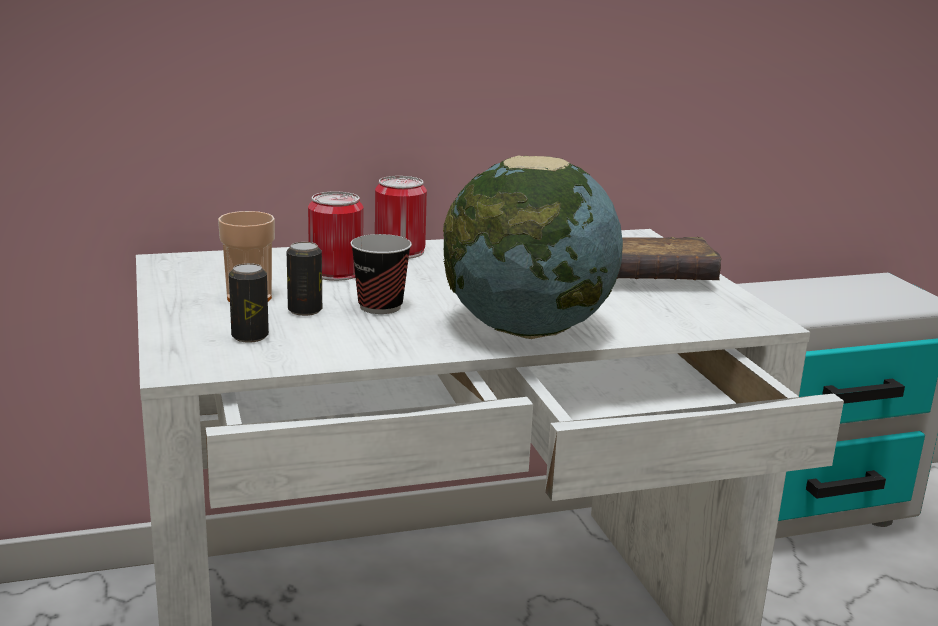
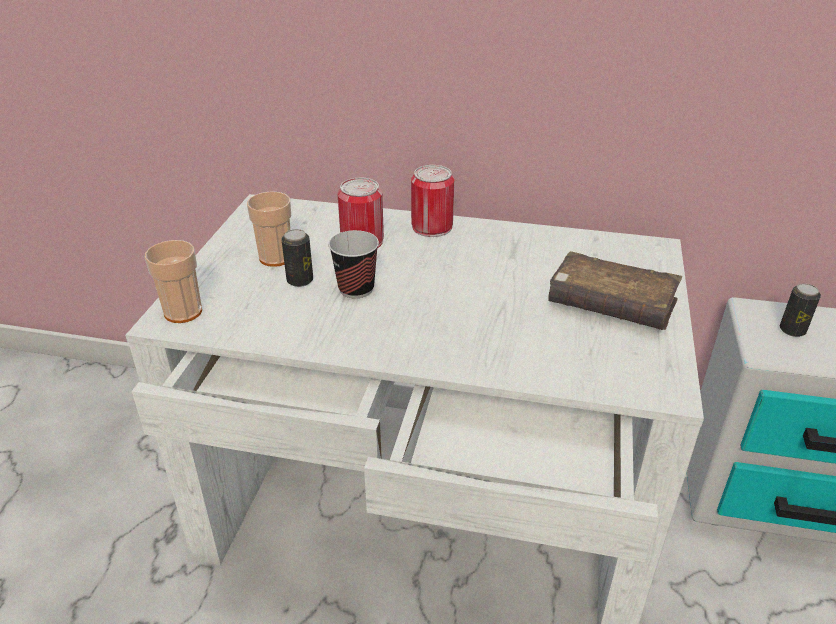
camera: 30 degrees right, 15 degrees up
(193, 357) = (183, 312): none -> cup
(250, 336) = (237, 300): can -> can (792, 330)
(527, 330) = (441, 346): globe -> none

